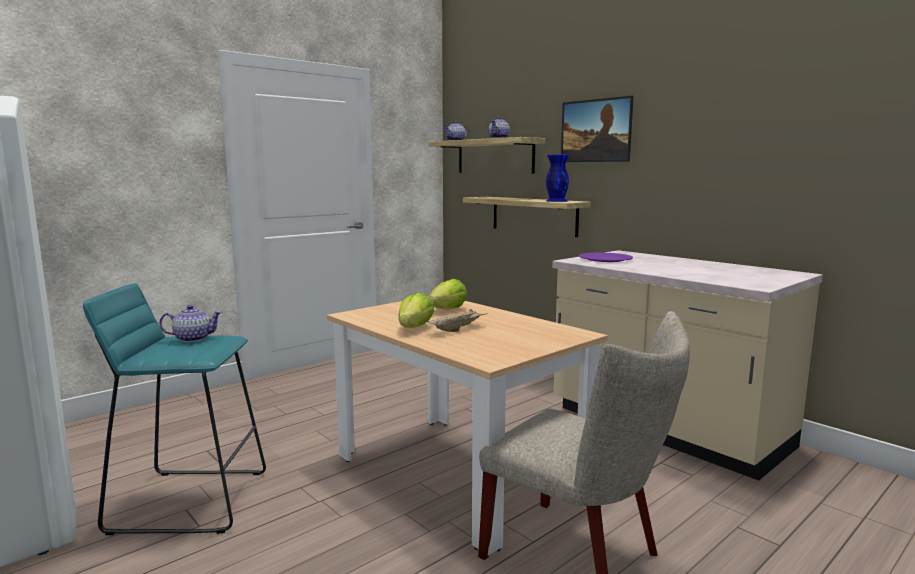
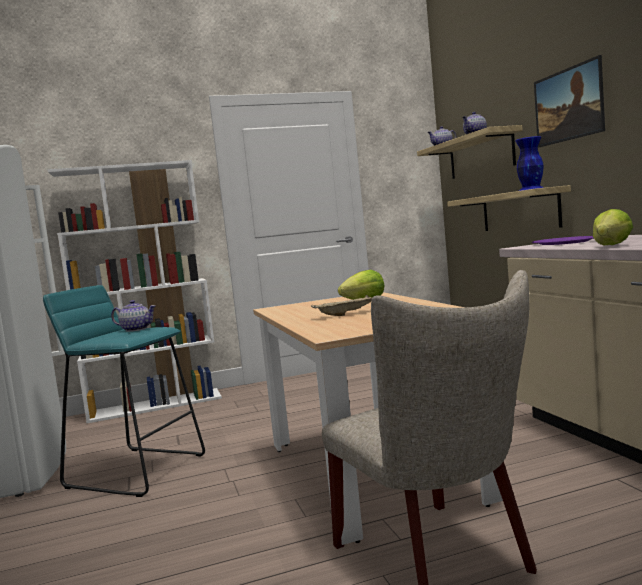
camera: 25 degrees right, 5 degrees down
(145, 412) = (156, 405): none -> white bookcase
(414, 328) = (308, 315): lettuce -> lettuce (611, 245)

